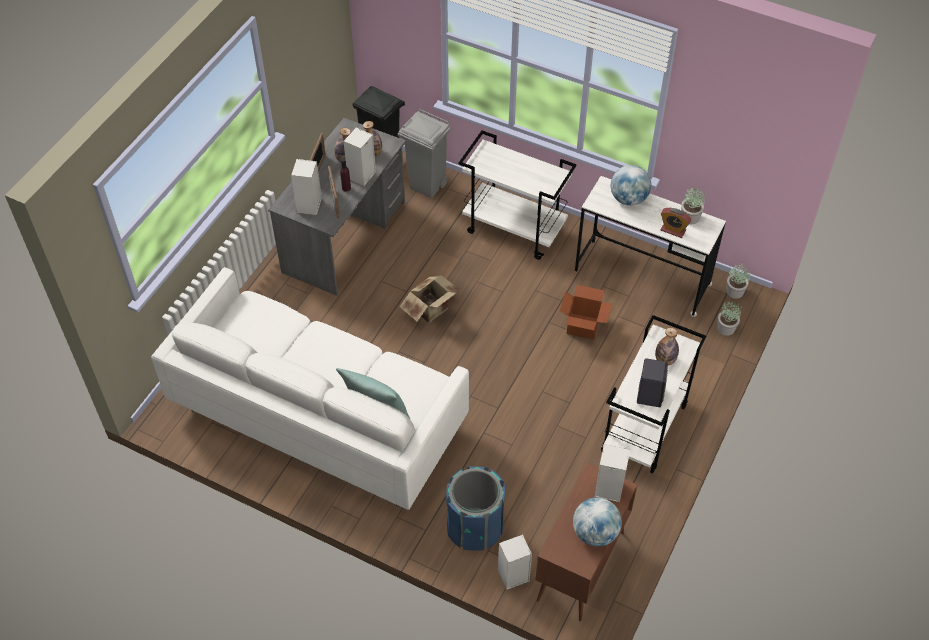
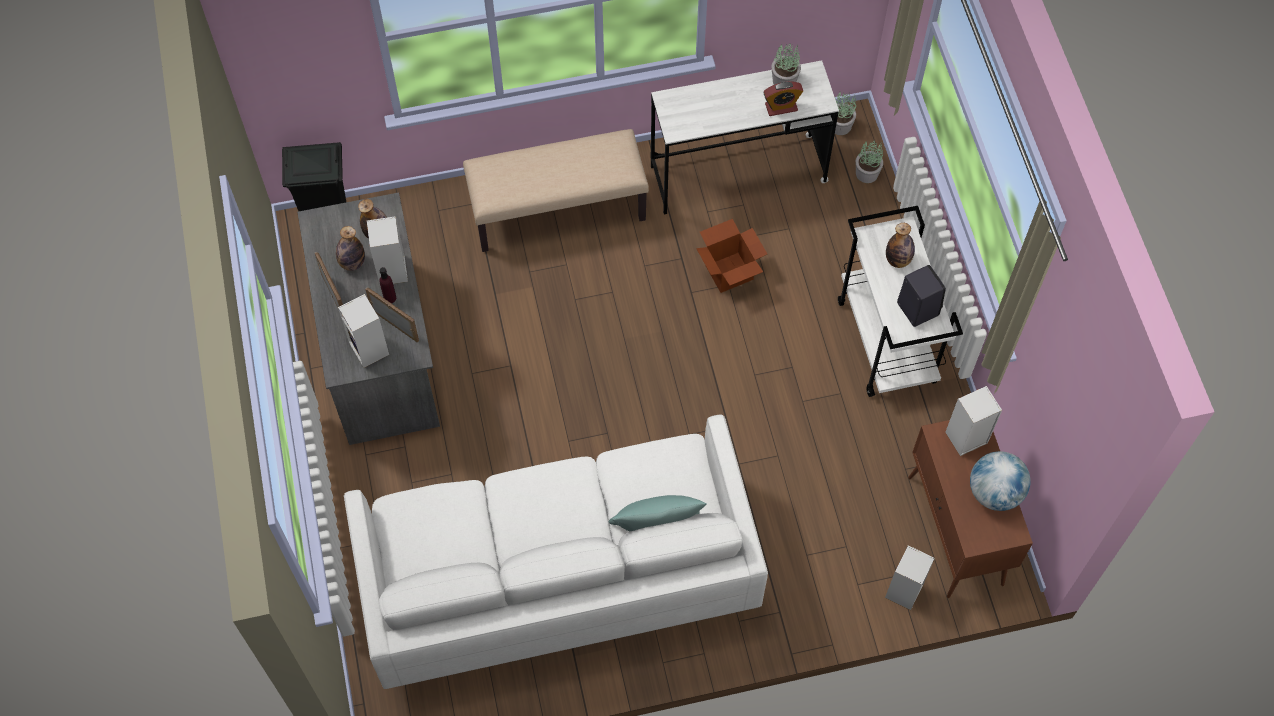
camera: 40 degrees left, 10 degrees up
(427, 186) = (413, 222): grey trash can -> none
(432, 310) = (559, 367): cardboard box -> none
(475, 527) = (823, 570): blue trash can -> none
(515, 229) = (558, 209): white cart -> beige bench
(628, 199) = (705, 101): globe -> none

